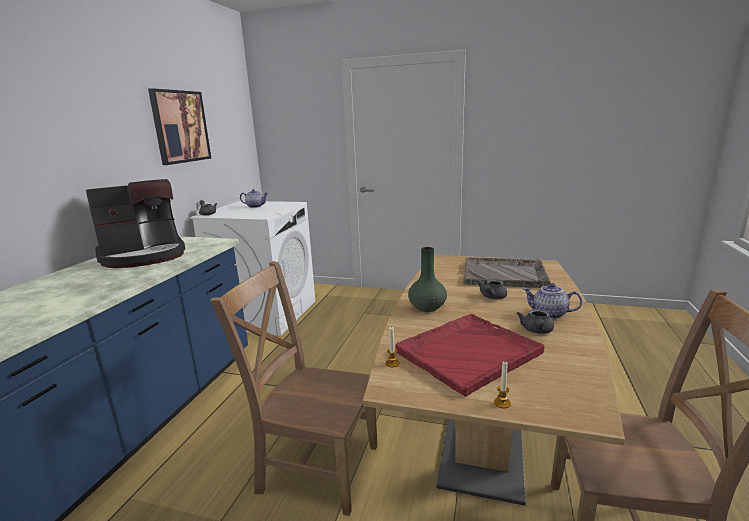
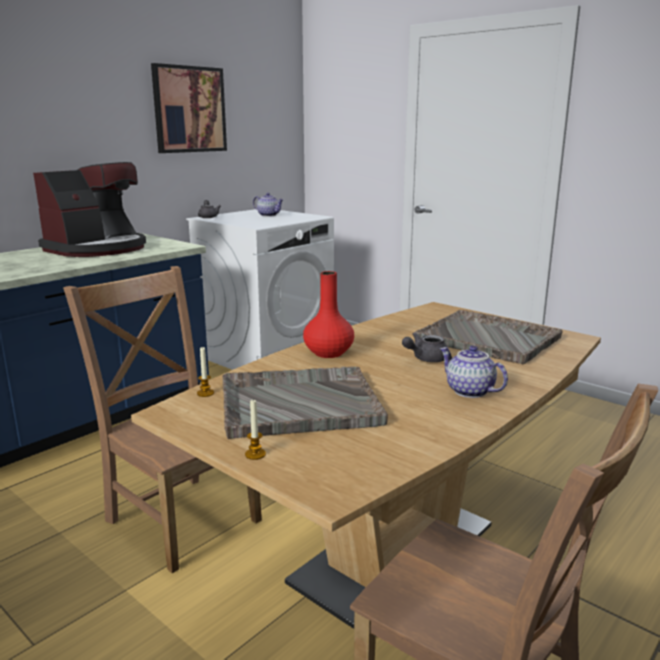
camera: 25 degrees right, 0 degrees up
(144, 256) = (98, 249): coffee machine -> coffee machine turned 45 degrees counterclockwise
(428, 307) = (329, 353): green vase -> red vase
(467, 353) = (298, 403): red tray -> grey tray
(536, 331) = (418, 403): grey teapot -> none

